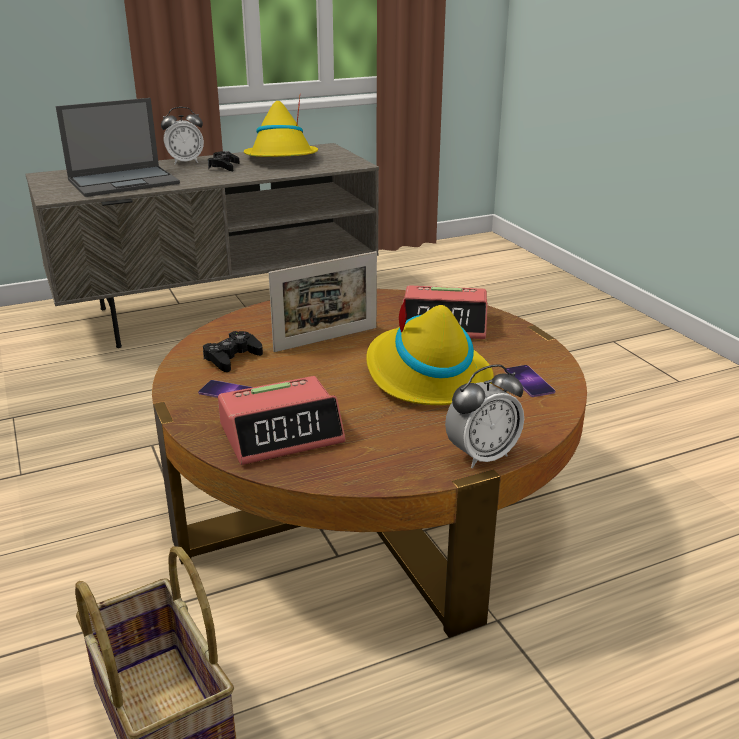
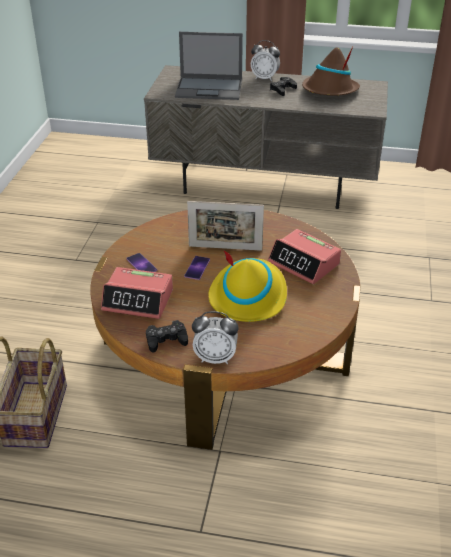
camera: 35 degrees right, 10 degrees up
(232, 358) = (164, 242): black game controller -> black game controller (166, 340)
(282, 159) = (329, 91): yellow hat -> brown hat
(529, 381) = (301, 324): phone -> phone (197, 268)

